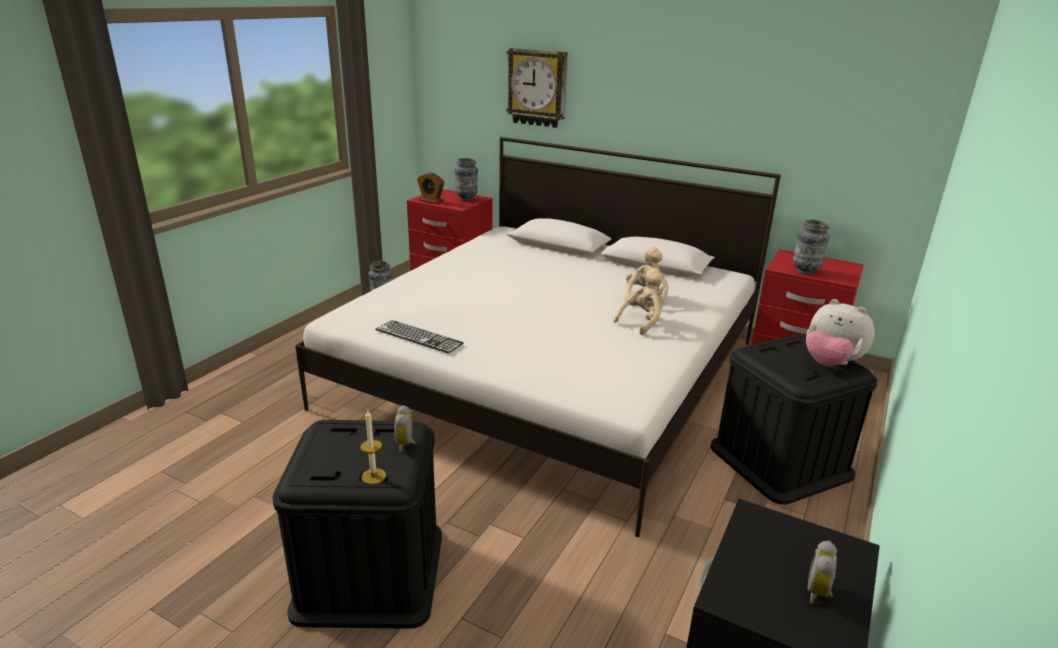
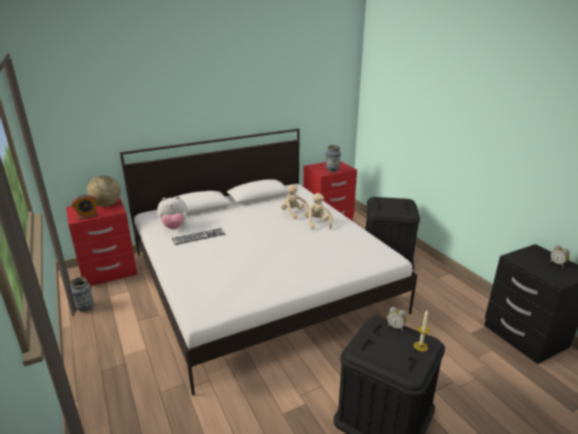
camera: 55 degrees left, 0 degrees up
(419, 336) = (265, 289): keyboard -> keyboard (199, 236)
(466, 199) = (106, 205): vase -> globe
(537, 88) = (141, 111): wall clock -> none
(830, 363) = (400, 202): plush toy -> plush toy (174, 227)

